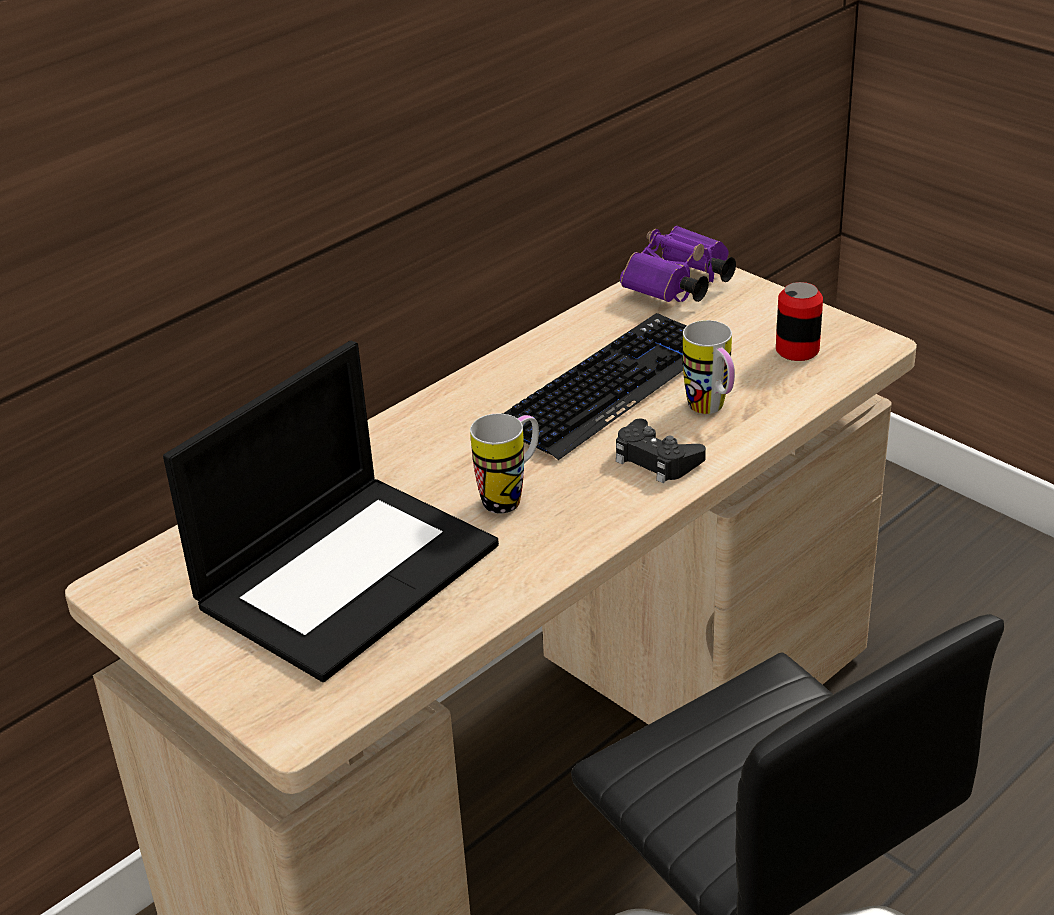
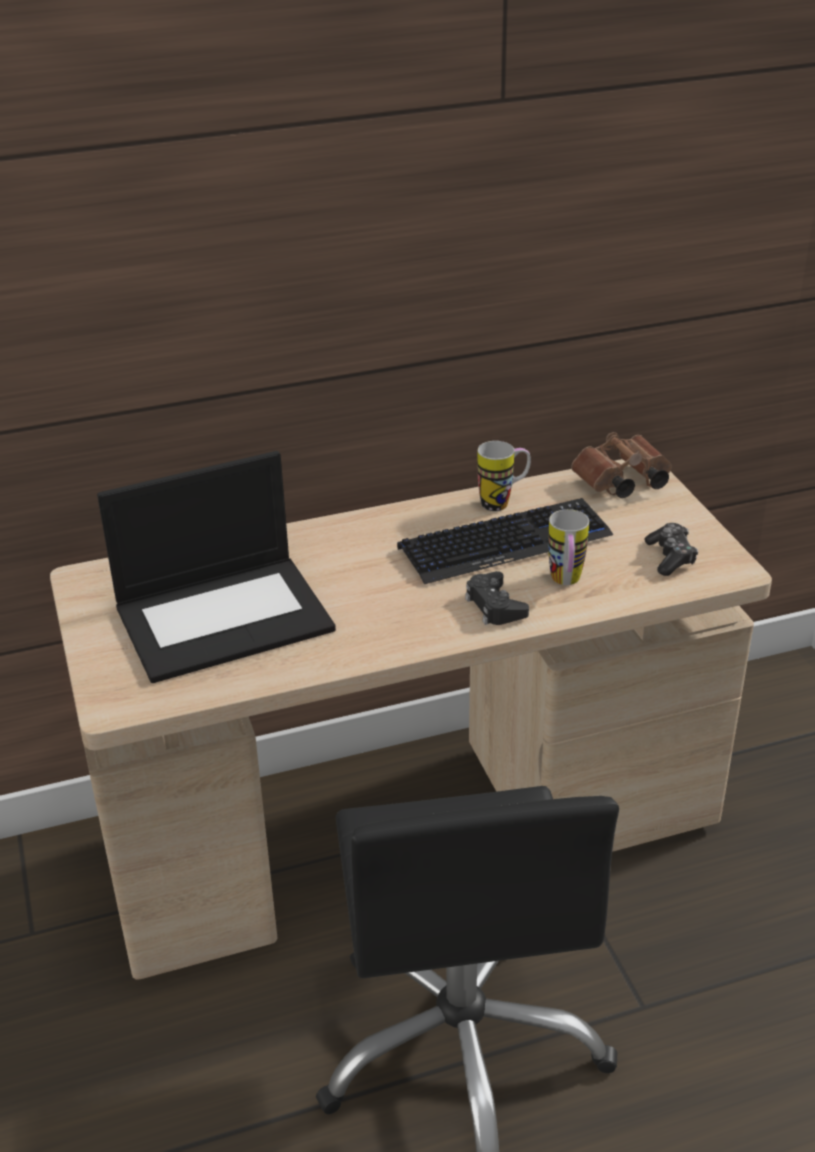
camera: 25 degrees right, 0 degrees up
(511, 496) = (372, 600): mug -> mug (503, 503)
(678, 287) = (620, 483): purple binoculars -> brown binoculars
(797, 350) = (670, 557): can -> game controller

